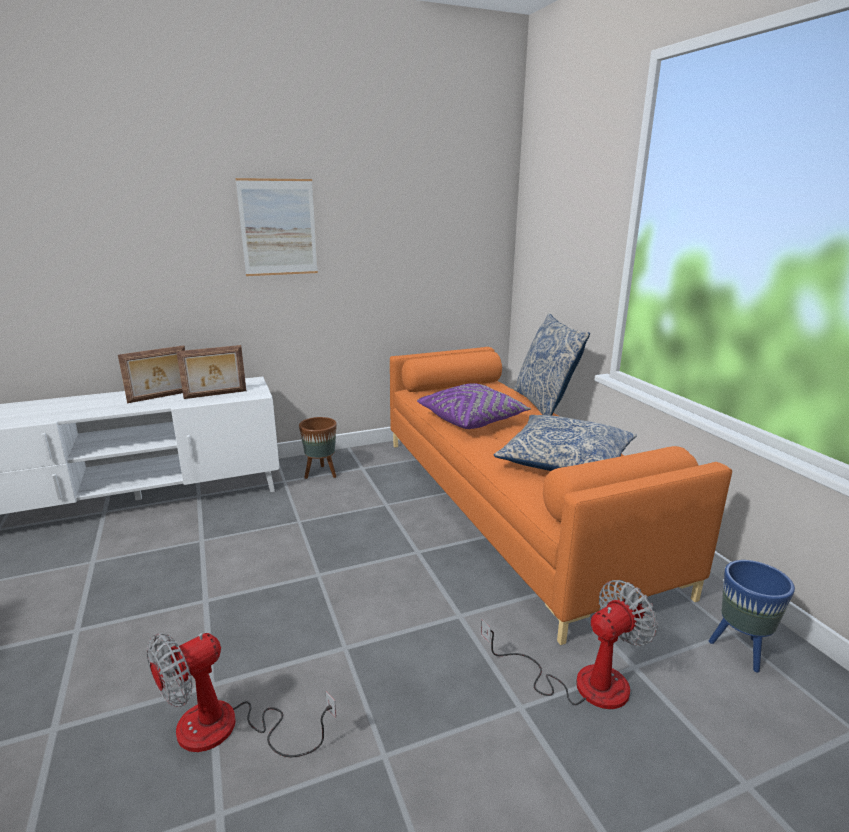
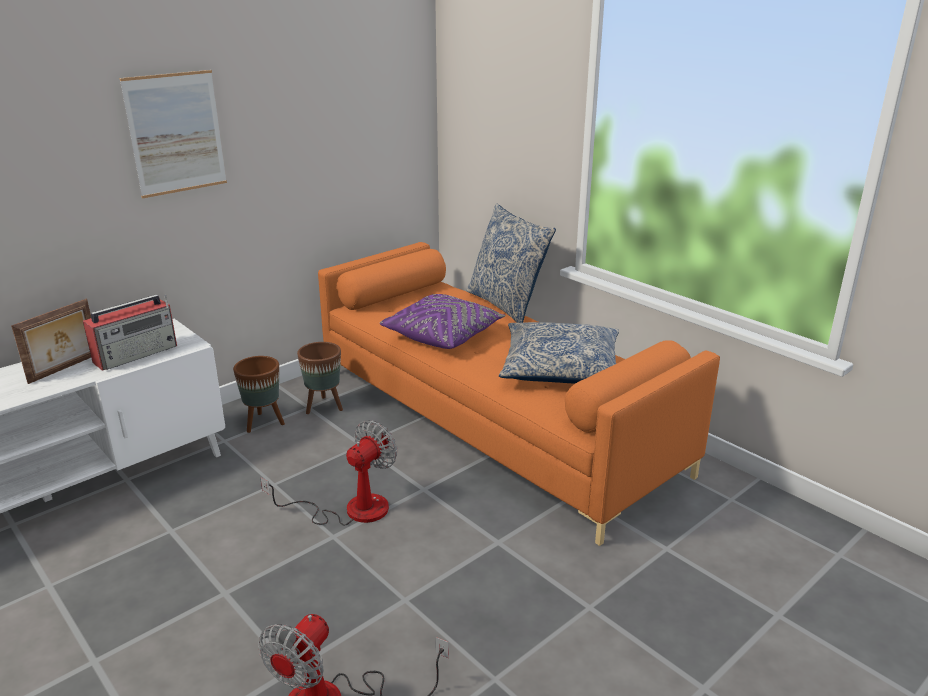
camera: 20 degrees left, 5 degrees up
(215, 395) = (137, 354): picture frame -> radio
(374, 470) = (324, 407): none -> brown planter
(581, 682) = (630, 573): fan -> fan (351, 509)
(740, 651) = (742, 513): blue planter -> none

